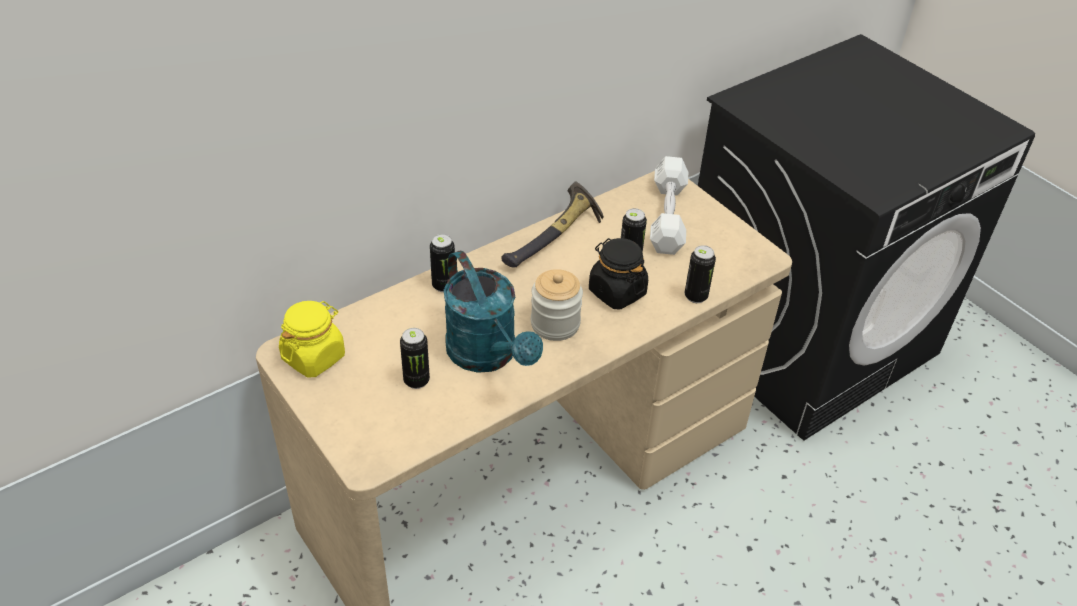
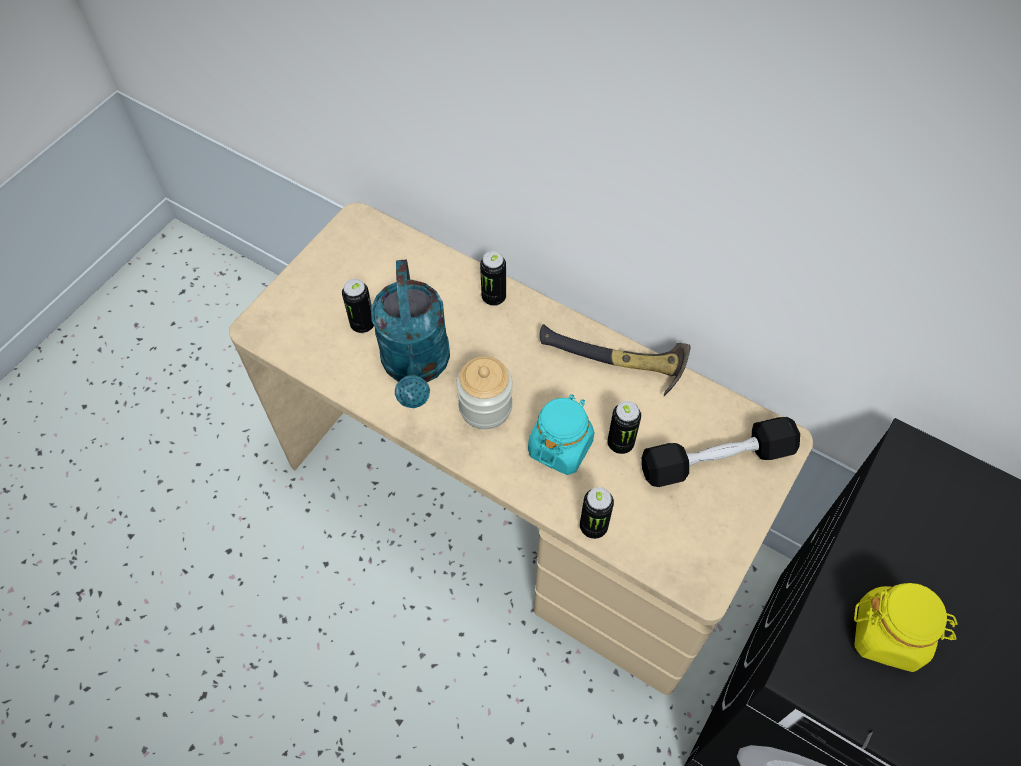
camera: 70 degrees right, 15 degrees up
(314, 357) = (359, 242): yellow jar -> yellow jar (888, 634)
(488, 356) = (417, 367): turquoise watering can -> turquoise watering can turned 45 degrees counterclockwise
(616, 292) = (560, 447): black jar -> turquoise jar
(667, 216) = (716, 460): white dumbbell -> black dumbbell

